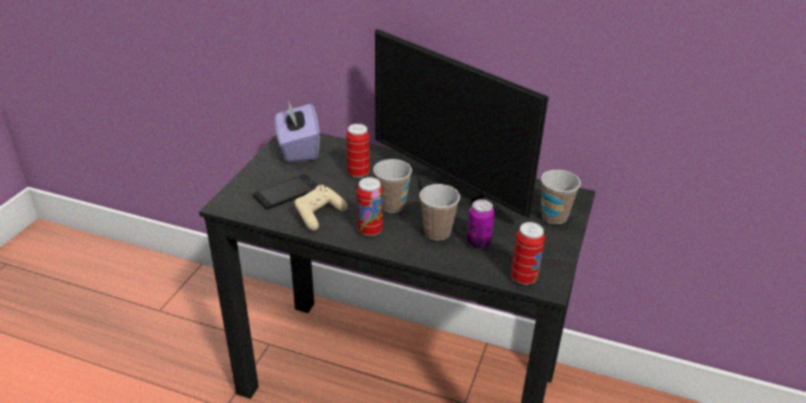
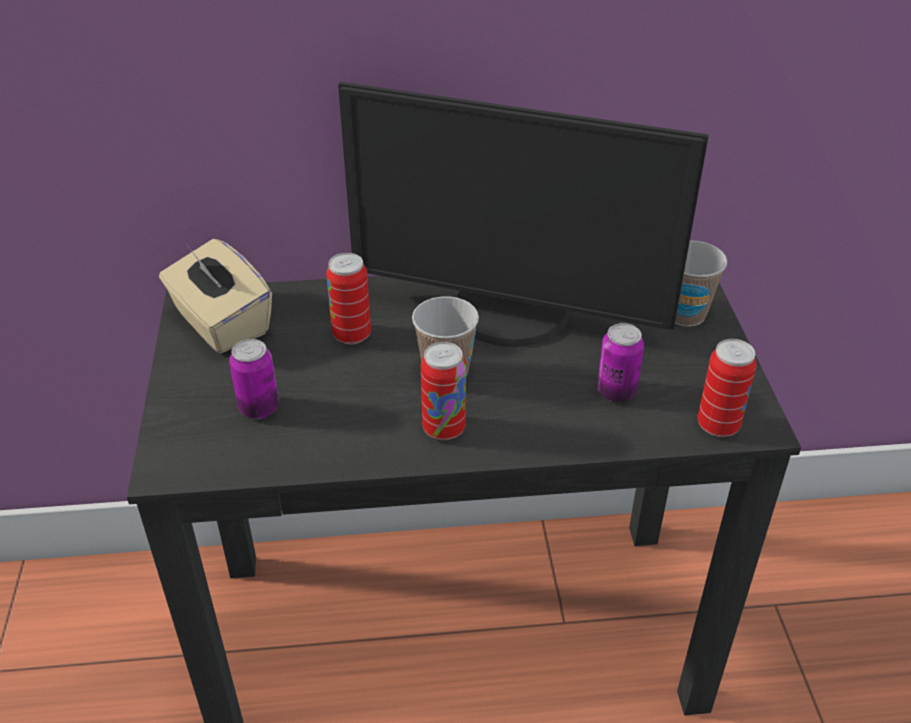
camera: 25 degrees left, 5 degrees up
(286, 192) = (259, 408): phone -> can
(298, 149) = (221, 323): purple tissue box -> beige tissue box
(319, 215) = (343, 430): beige game controller -> none
(437, 232) = (546, 396): cup -> none

